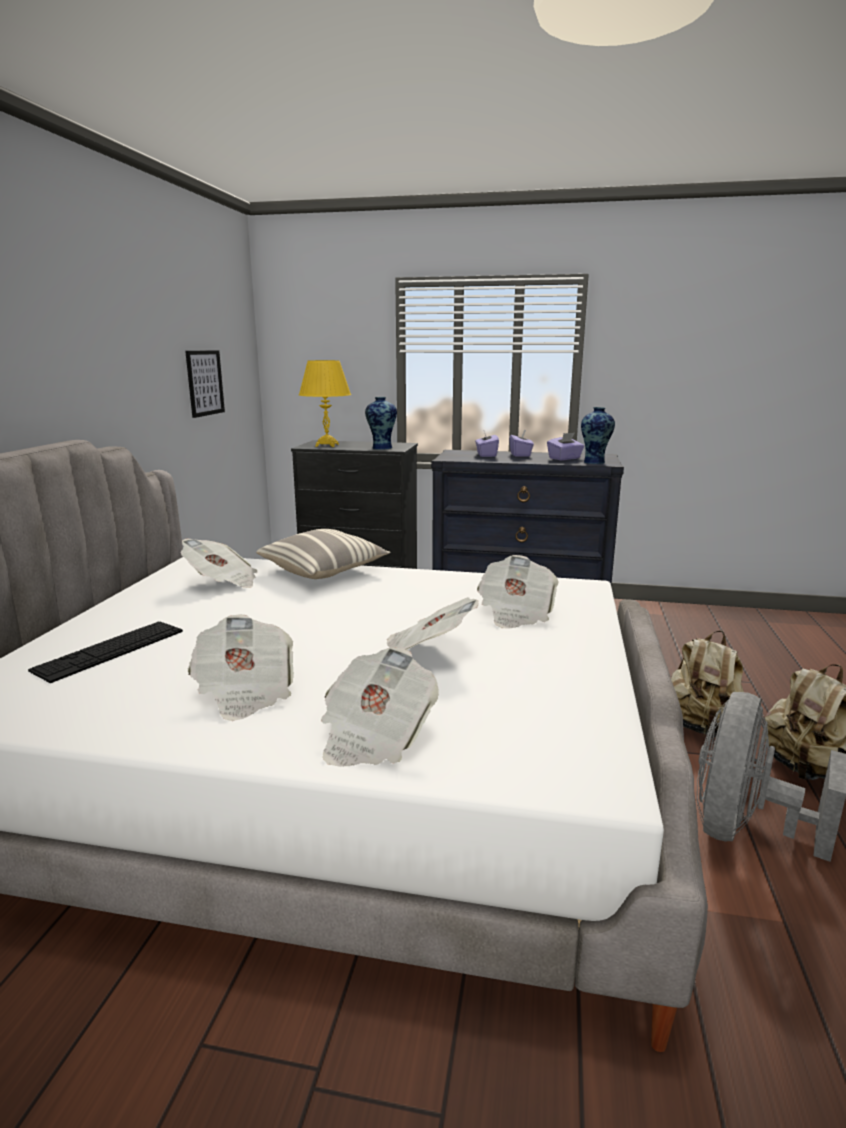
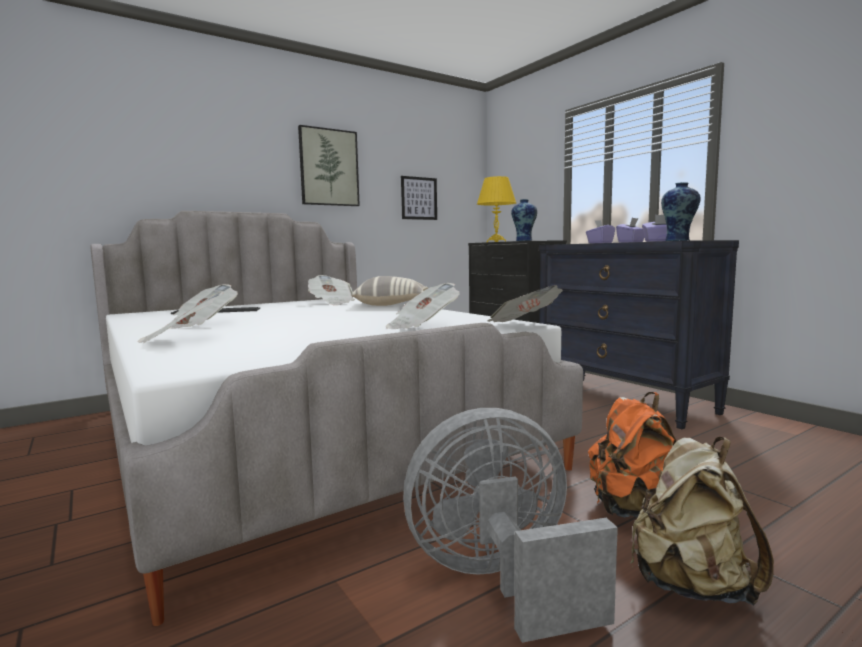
camera: 45 degrees right, 10 degrees down
(110, 346) = (329, 167): none -> picture
(428, 649) = (317, 327): newspaper -> newspaper (523, 326)
(700, 727) = (632, 510): beige backpack -> orange backpack

